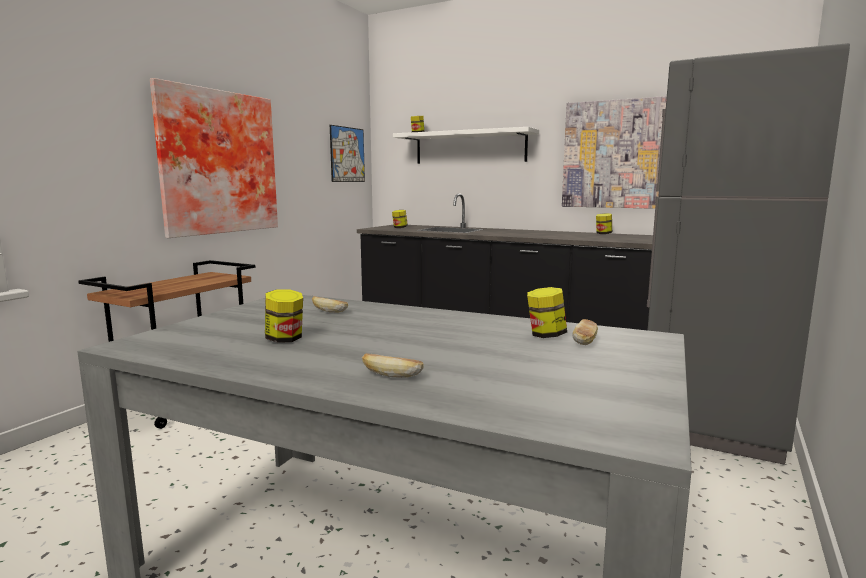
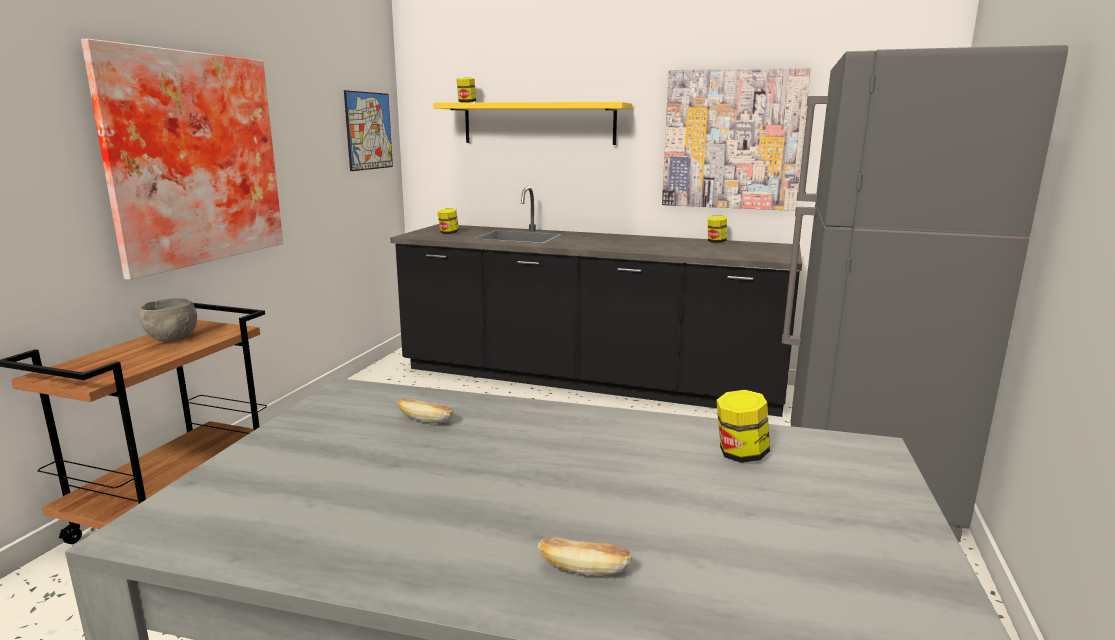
camera: 10 degrees left, 5 degrees up
(192, 280) = (172, 340): none -> grey bowl
(285, 339) = (389, 493): jar -> none
(469, 147) = (538, 123): white shelf -> yellow shelf
(585, 342) = (795, 465): bread -> none

